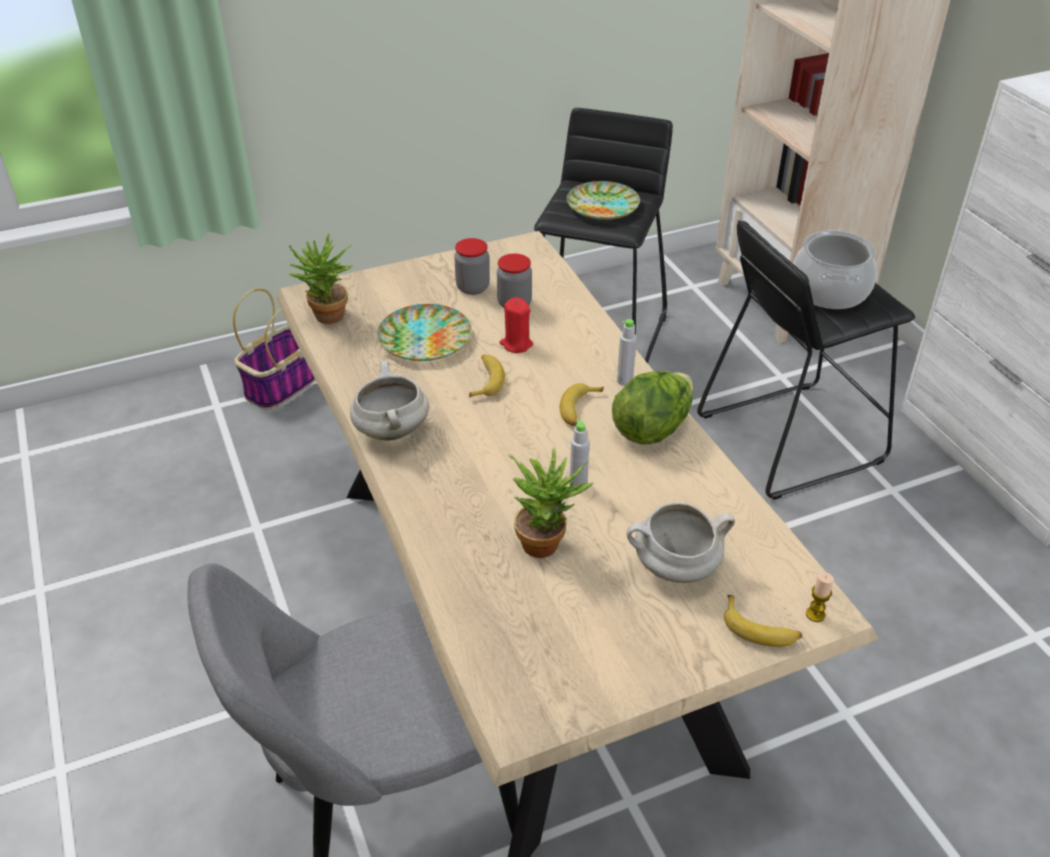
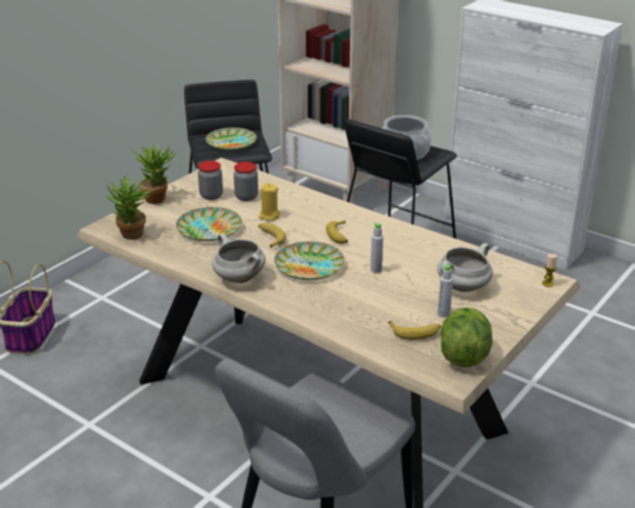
camera: 30 degrees left, 10 degrees down
(496, 443) = (309, 265): none -> plate
(516, 344) = (269, 216): red candle -> yellow candle
(547, 542) = (386, 299): potted plant -> potted plant (158, 197)
(624, 381) = (351, 215): grey bottle -> grey bottle (443, 314)
(652, 428) = (388, 232): lettuce -> lettuce (464, 354)
(760, 629) = (529, 298): banana -> banana (415, 333)

